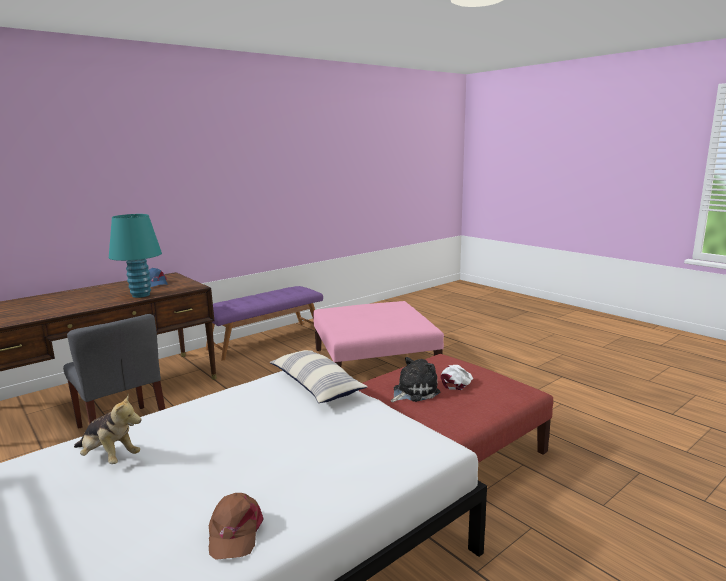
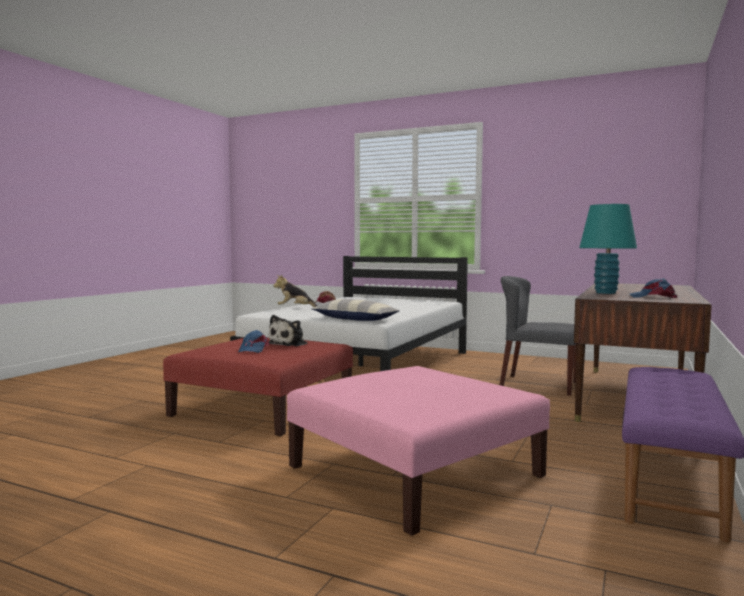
camera: 155 degrees right, 10 degrees down
(109, 457) = (409, 305): plush toy -> plush toy (295, 308)
(457, 382) = (253, 349): white cap -> blue cap

